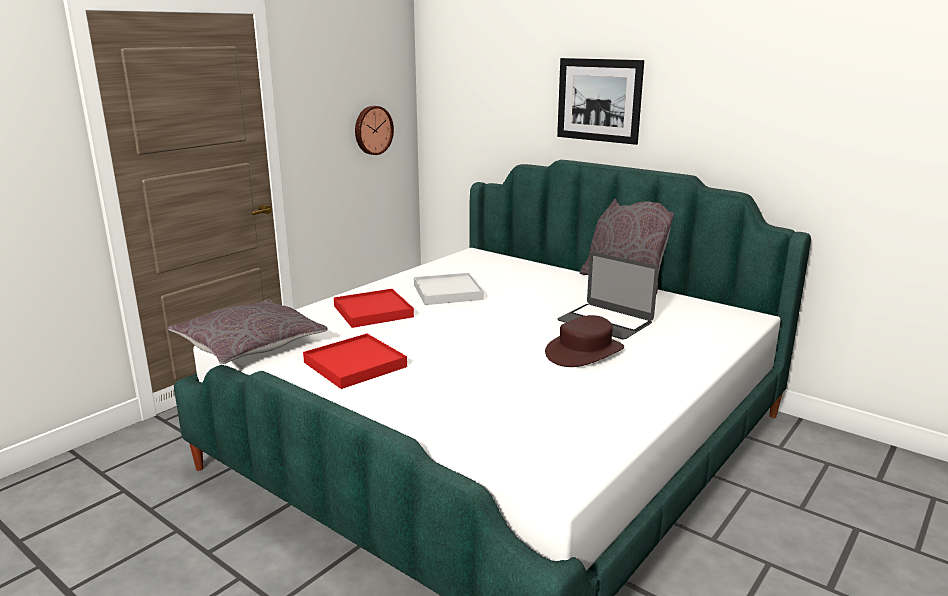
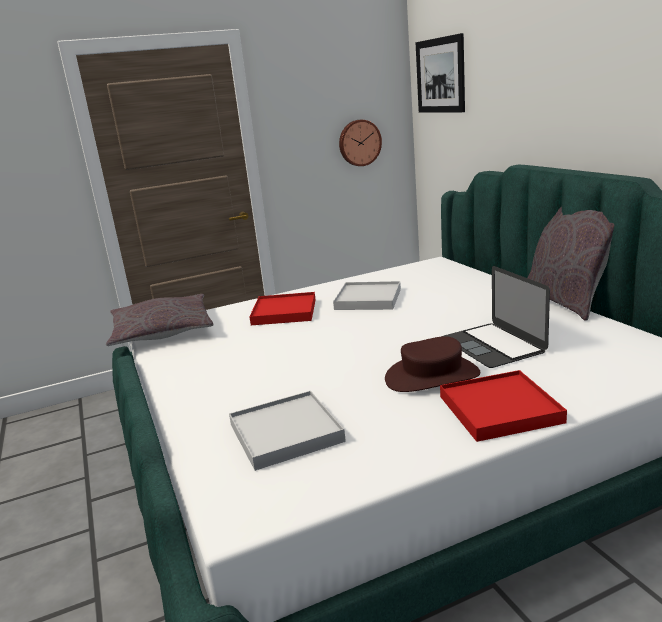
camera: 30 degrees right, 0 degrees up
(355, 364) = (214, 360): red tray -> red tray (499, 409)
(514, 414) = (286, 433): none -> white tray
(599, 100) = (555, 95): picture -> picture (440, 75)

